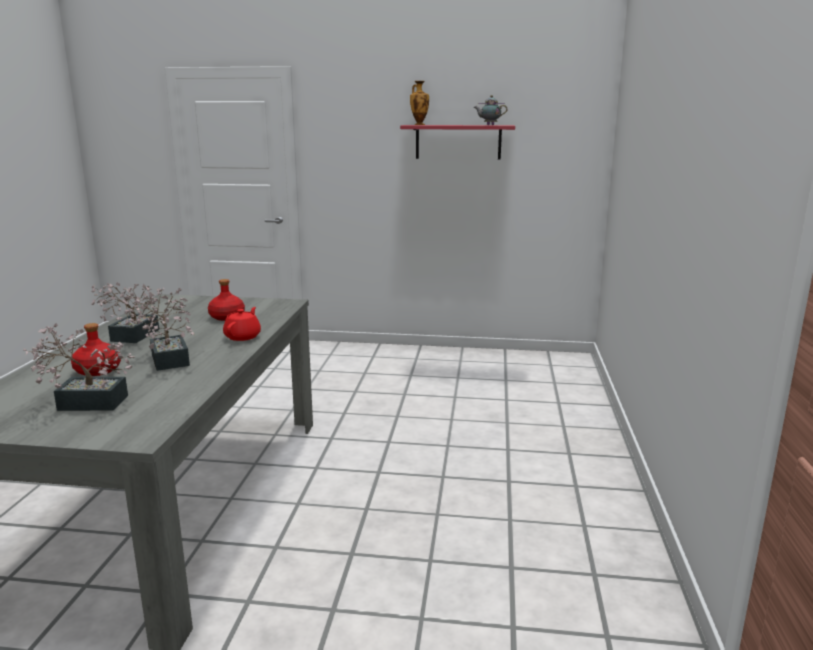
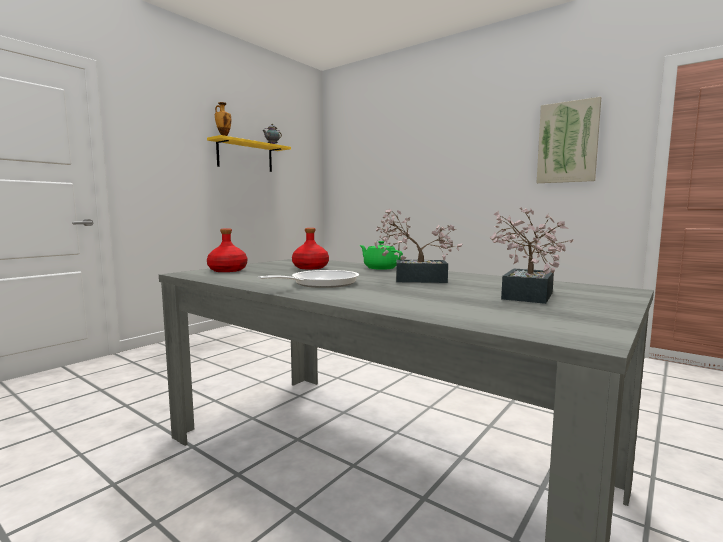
camera: 60 degrees left, 10 degrees down
(98, 370) = (424, 293): red bottle -> red bottle (227, 270)
(131, 337) = (319, 284): potted plant -> frying pan
(243, 336) = (380, 268): red teapot -> green teapot
(458, 142) = (245, 156): red shelf -> yellow shelf
(736, 173) = (567, 142): none -> picture

